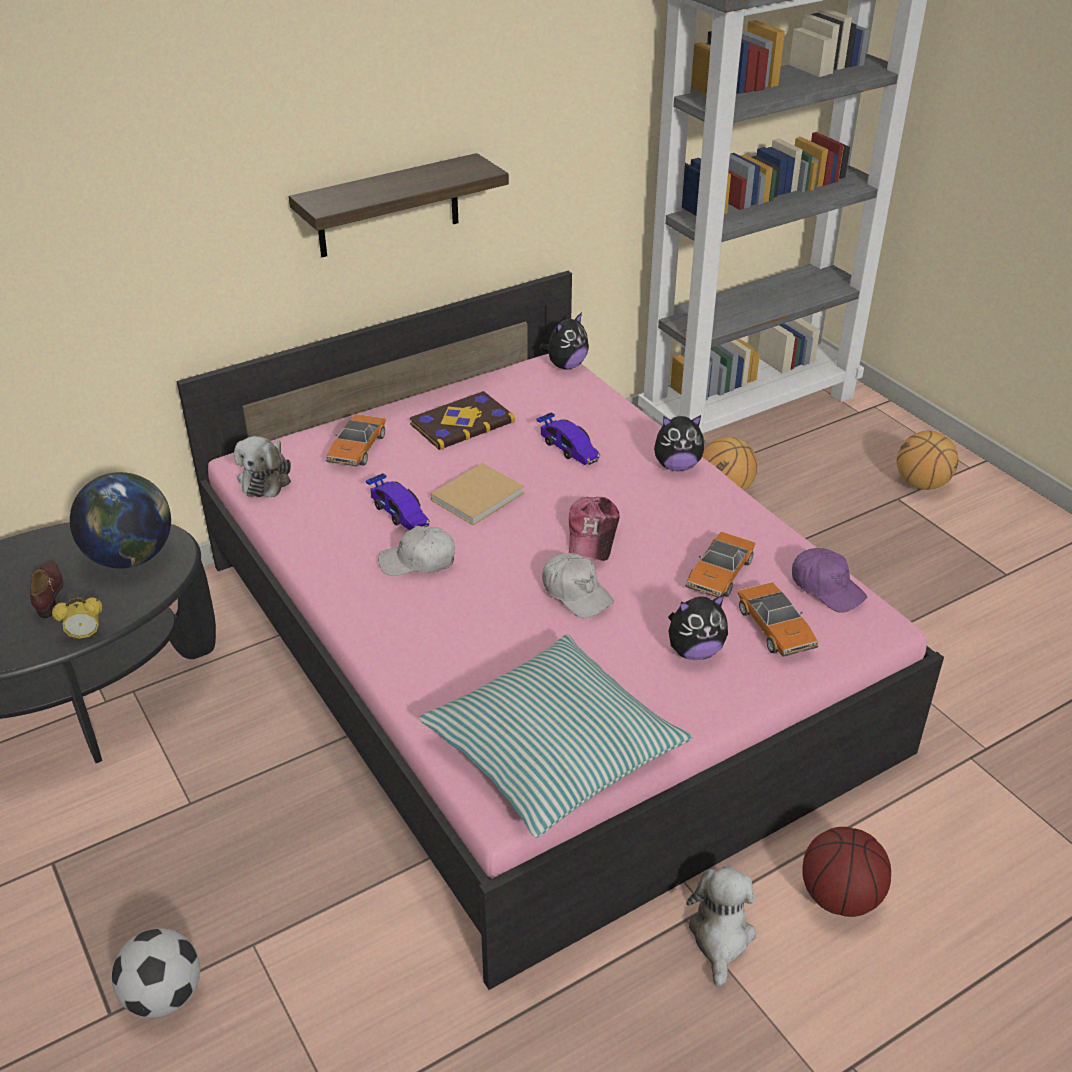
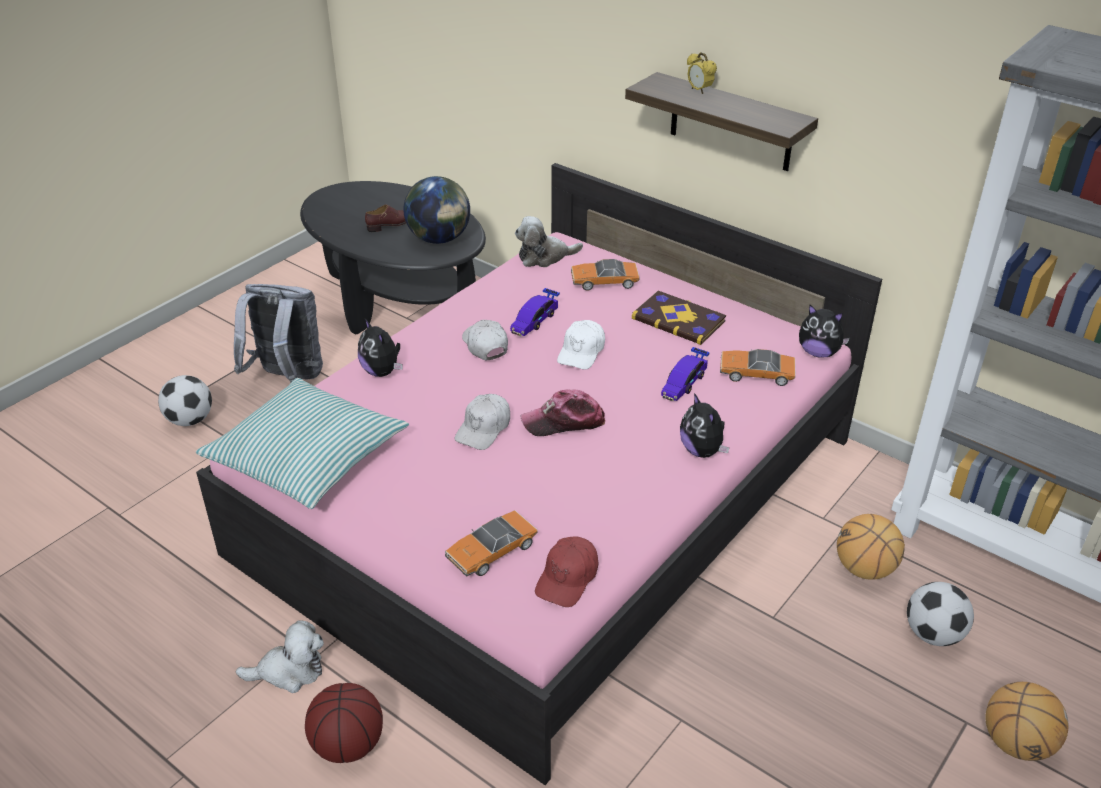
camera: 70 degrees right, 0 degrees up
(85, 636) = (358, 249): alarm clock -> alarm clock (699, 90)
(146, 857) = (287, 378): none -> grey backpack
(479, 495) = (581, 352): beige book -> white cap
(694, 651) = (443, 508): plush toy -> plush toy (382, 371)
(719, 574) = (552, 505): toy car -> toy car (756, 373)
(808, 482) = (933, 634): none -> football
(827, 588) = (568, 578): purple cap -> red cap

